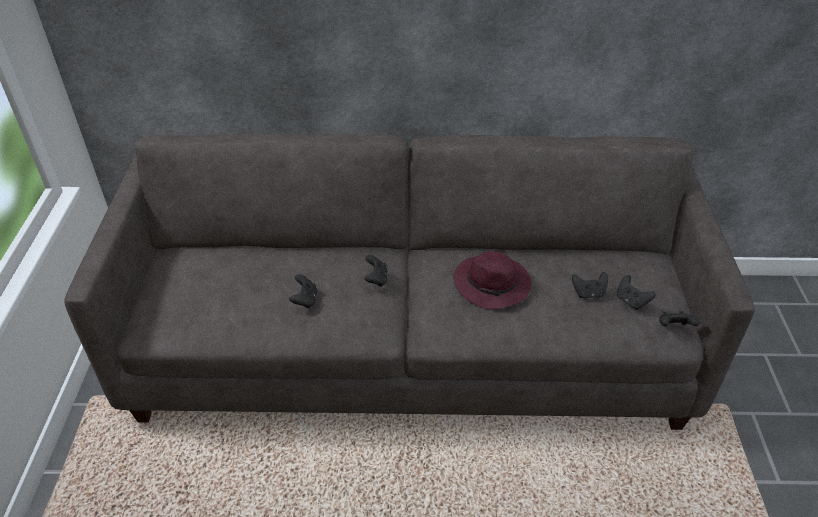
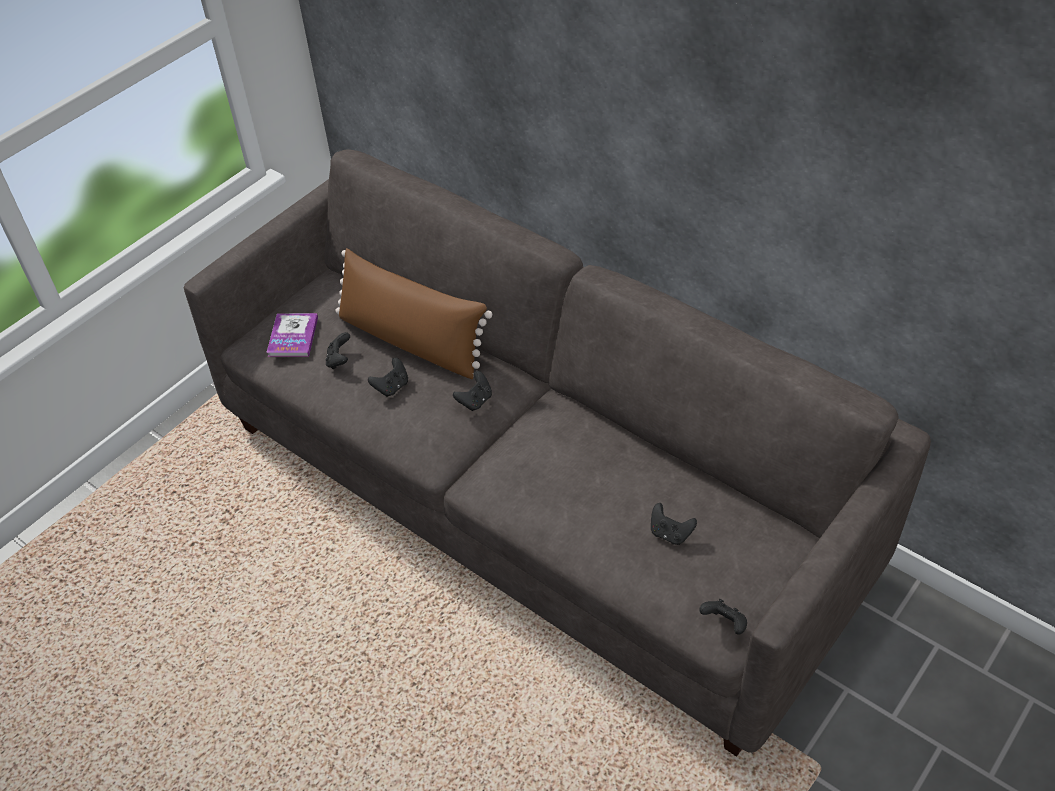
camera: 40 degrees right, 5 degrees up
(181, 305) = (293, 336): none -> book
(285, 264) = (411, 341): none -> brown pillow
(493, 285) = (580, 469): purple hat -> none
(631, 301) = (707, 568): black game controller -> black game controller (339, 360)

